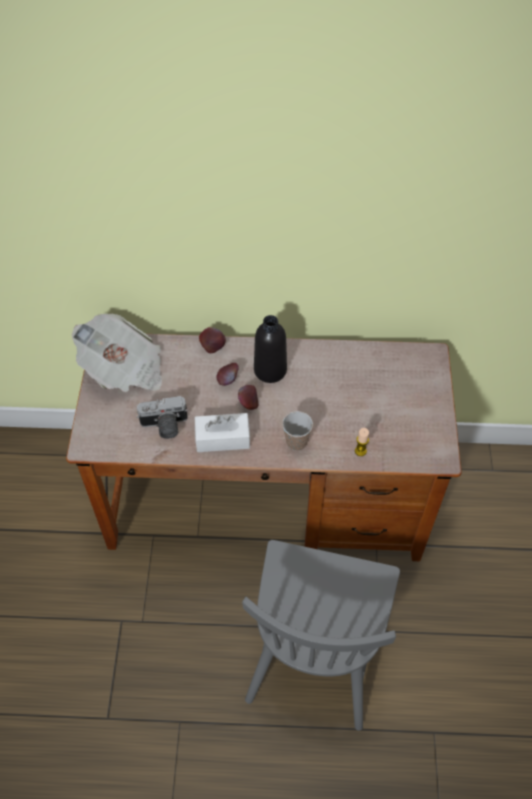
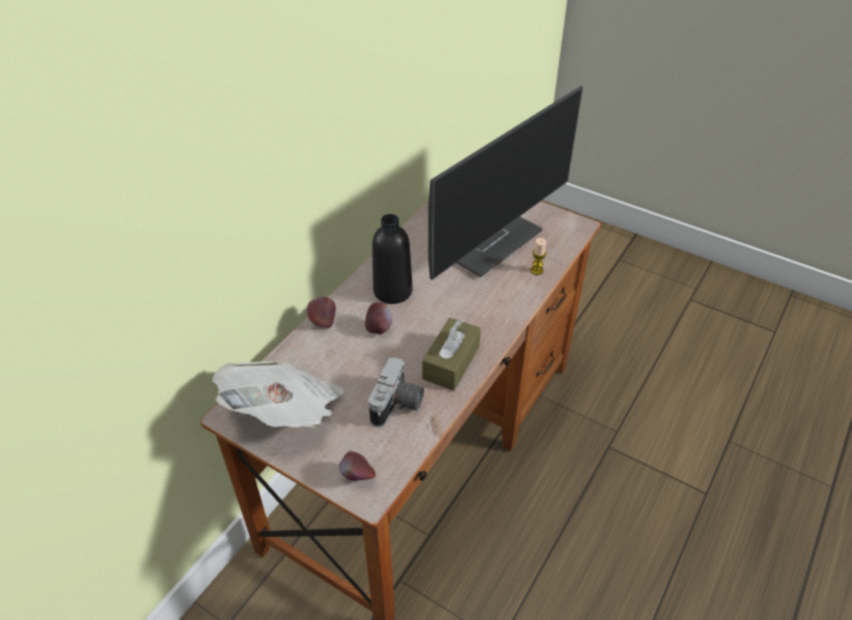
camera: 60 degrees left, 10 degrees down
(222, 438) = (451, 362): white tissue box -> brown tissue box
(248, 404) = (421, 324): apple -> apple (358, 477)
(296, 442) = (496, 309): cup -> none
(315, 650) = (613, 490): grey chair -> none
(373, 403) = (489, 240): none -> monitor

